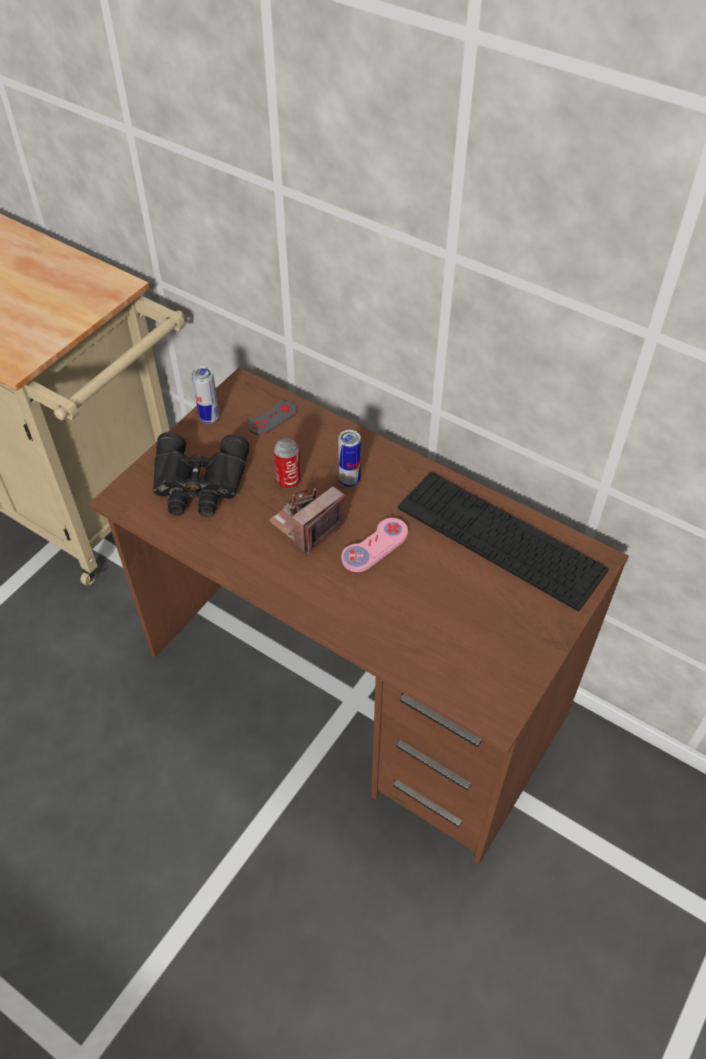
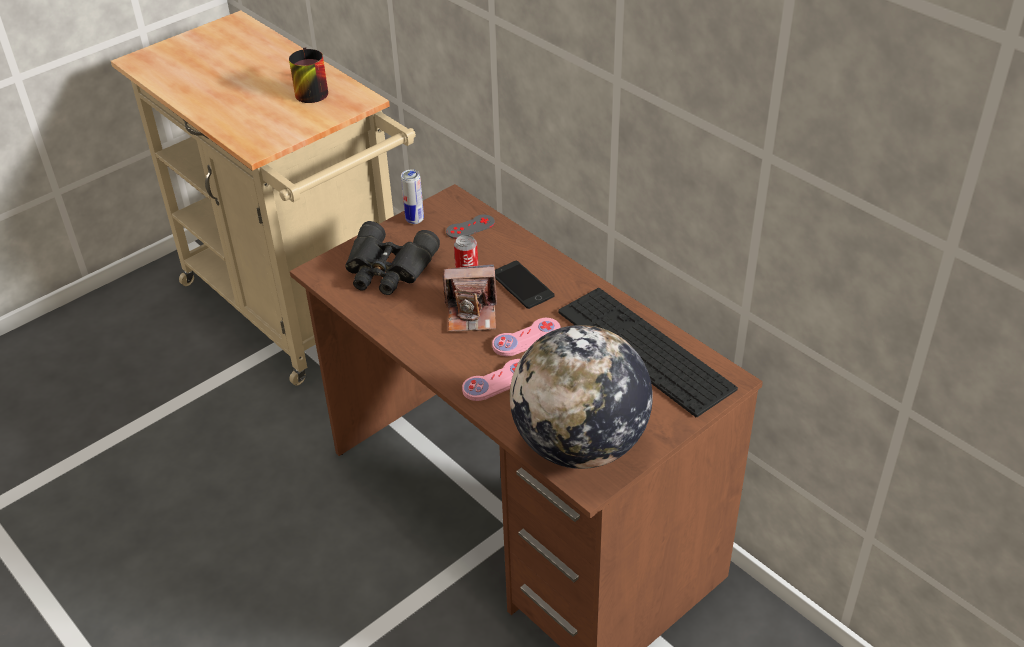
camera: 15 degrees right, 10 degrees down
(52, 281) = (308, 91): none -> mug
(307, 525) = (472, 314): camera -> camera turned 150 degrees counterclockwise
(349, 481) = (522, 285): can -> phone
(361, 605) = (498, 381): none -> pink game controller
(472, 668) = (580, 445): none -> globe

